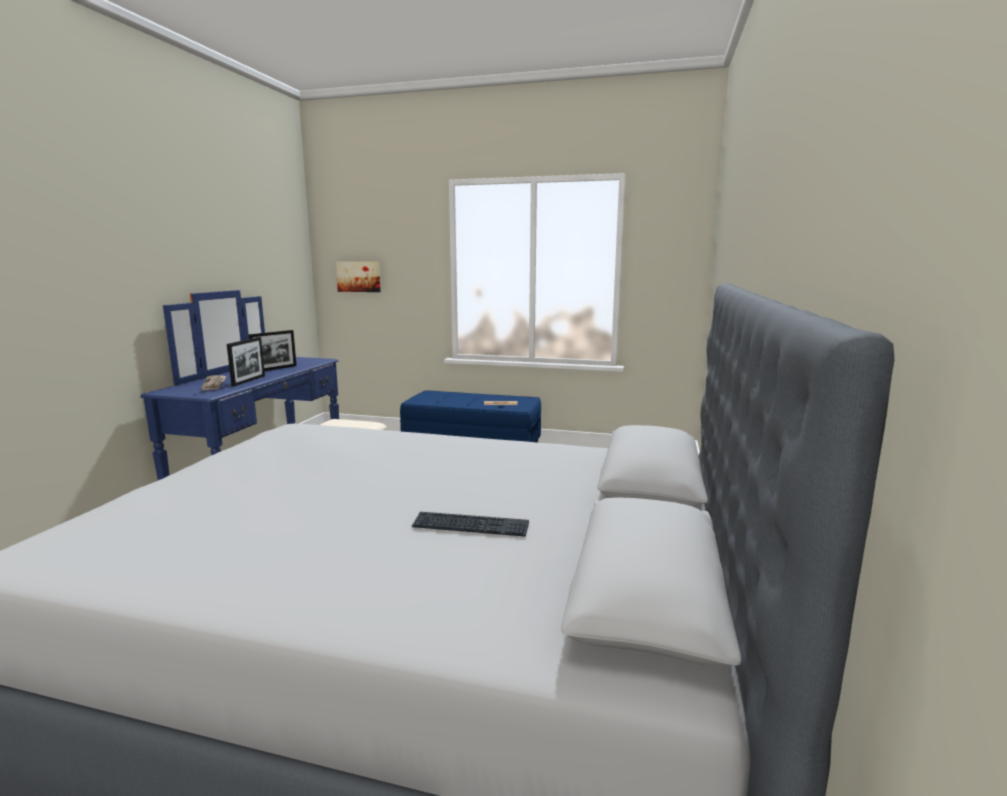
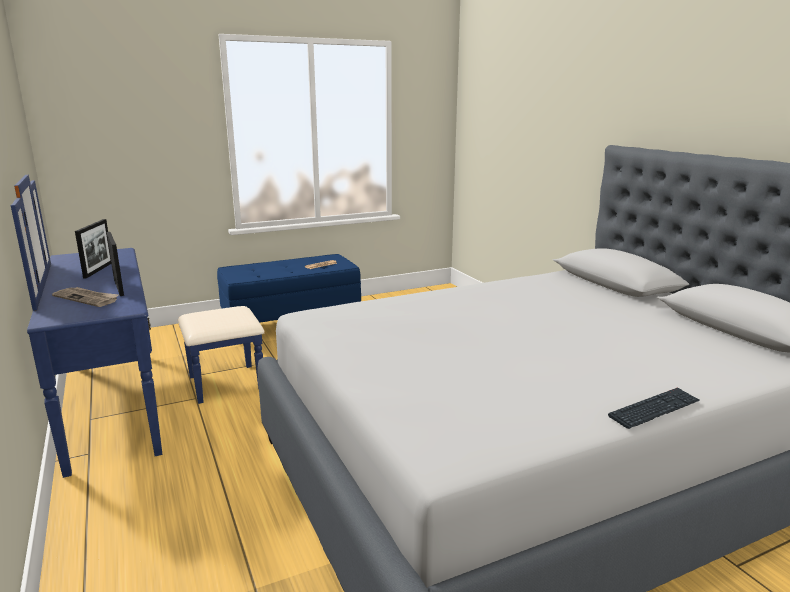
camera: 40 degrees left, 5 degrees up
(359, 276) = (107, 145): picture -> none
(470, 526) = (620, 332): keyboard -> keyboard (654, 409)

